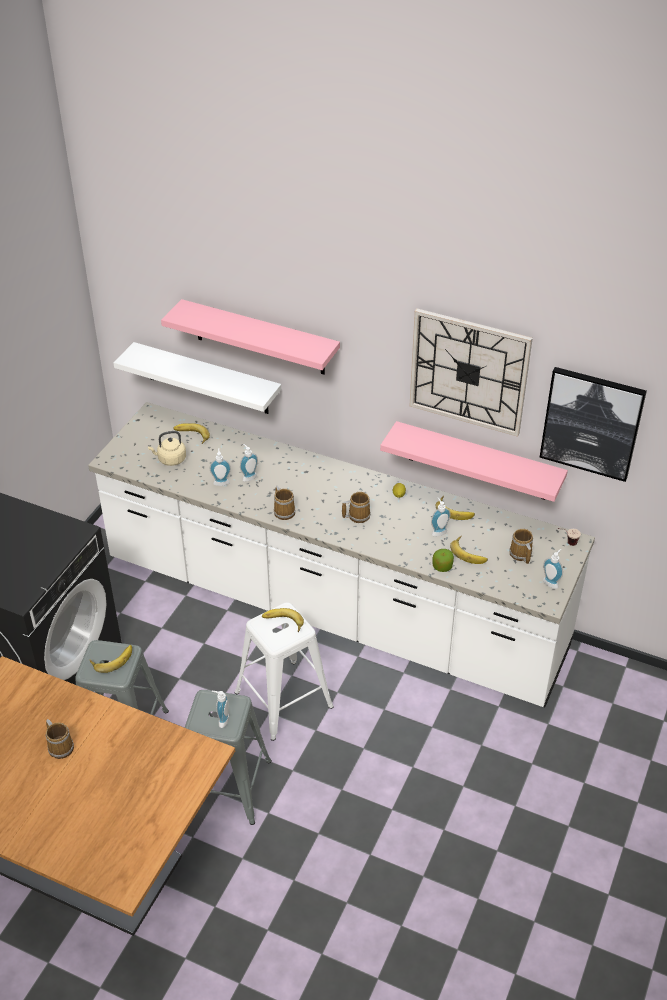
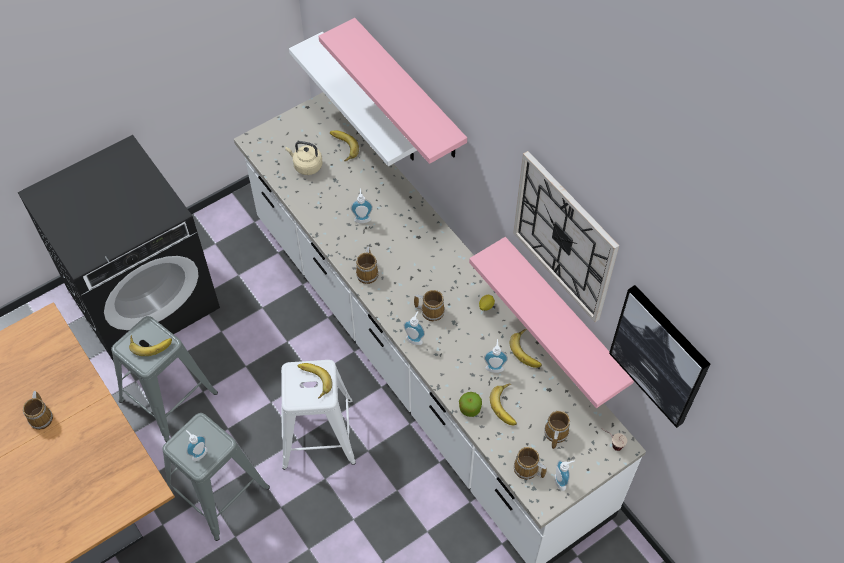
camera: 30 degrees right, 15 degrees up
(221, 482) = (334, 212): soap dispenser -> soap dispenser (415, 338)
(519, 587) = (527, 469): none -> mug

